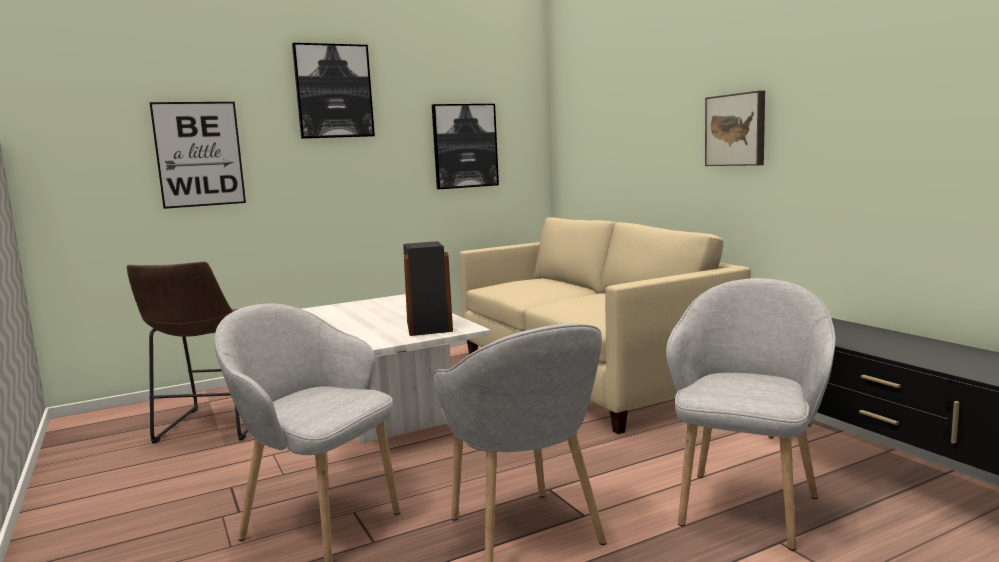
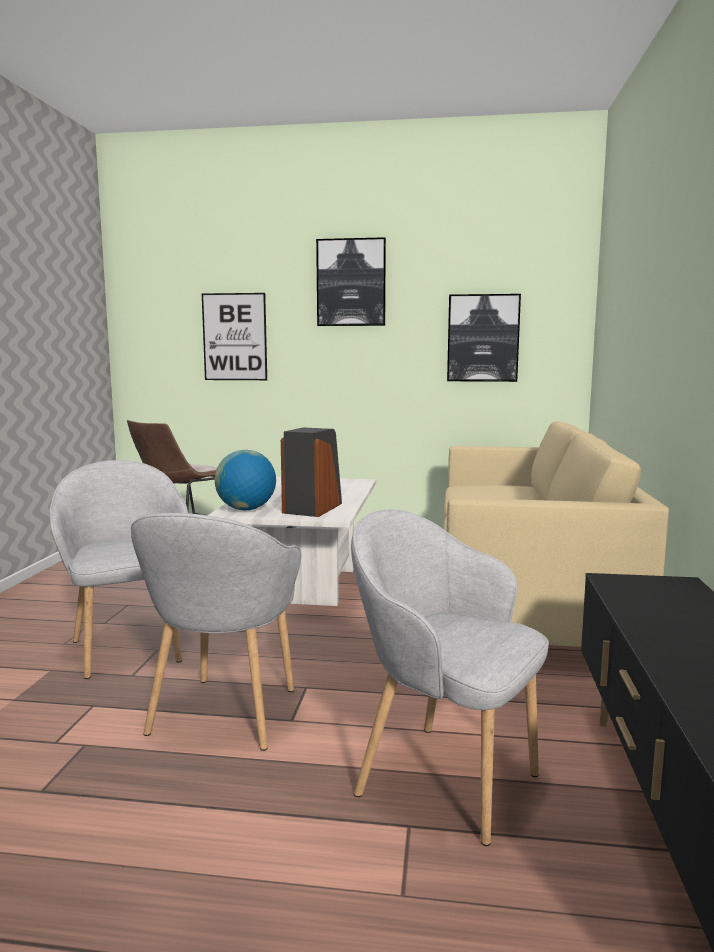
camera: 35 degrees right, 0 degrees up
(365, 340) = (246, 509): none -> globe
(736, 130) = (684, 328): picture -> none
(747, 506) = (443, 779): grey armchair -> grey armchair turned 120 degrees counterclockwise

